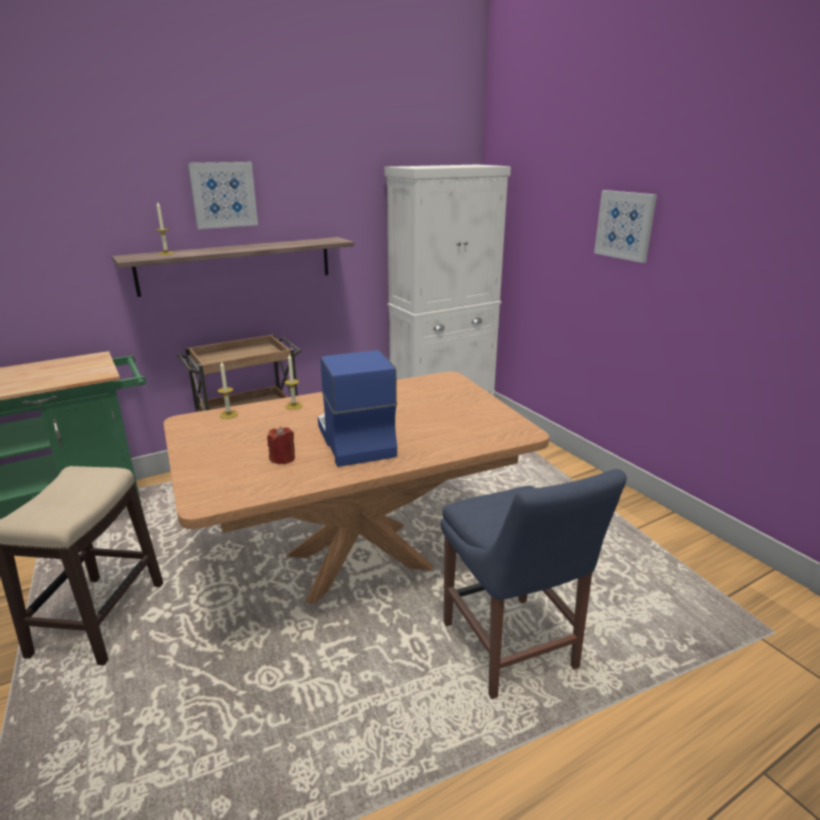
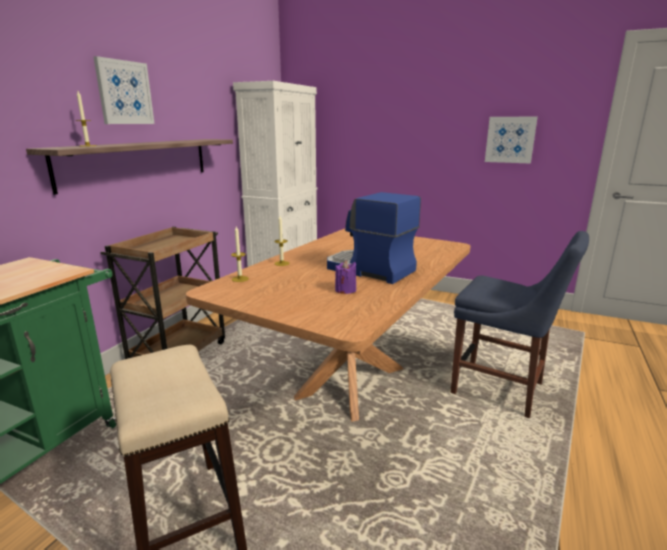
camera: 35 degrees left, 5 degrees down
(282, 458) = (345, 290): red candle -> purple candle
(625, 225) = (419, 119): picture -> picture (510, 139)

